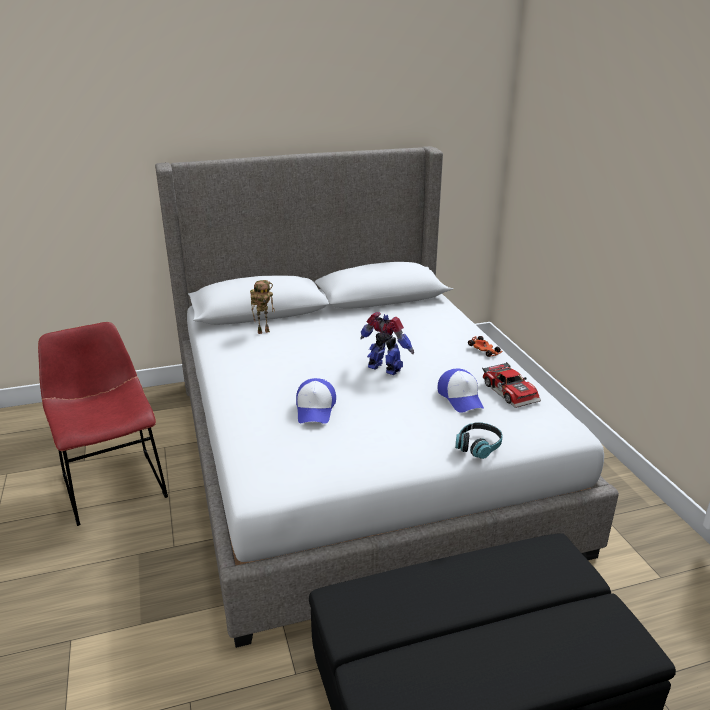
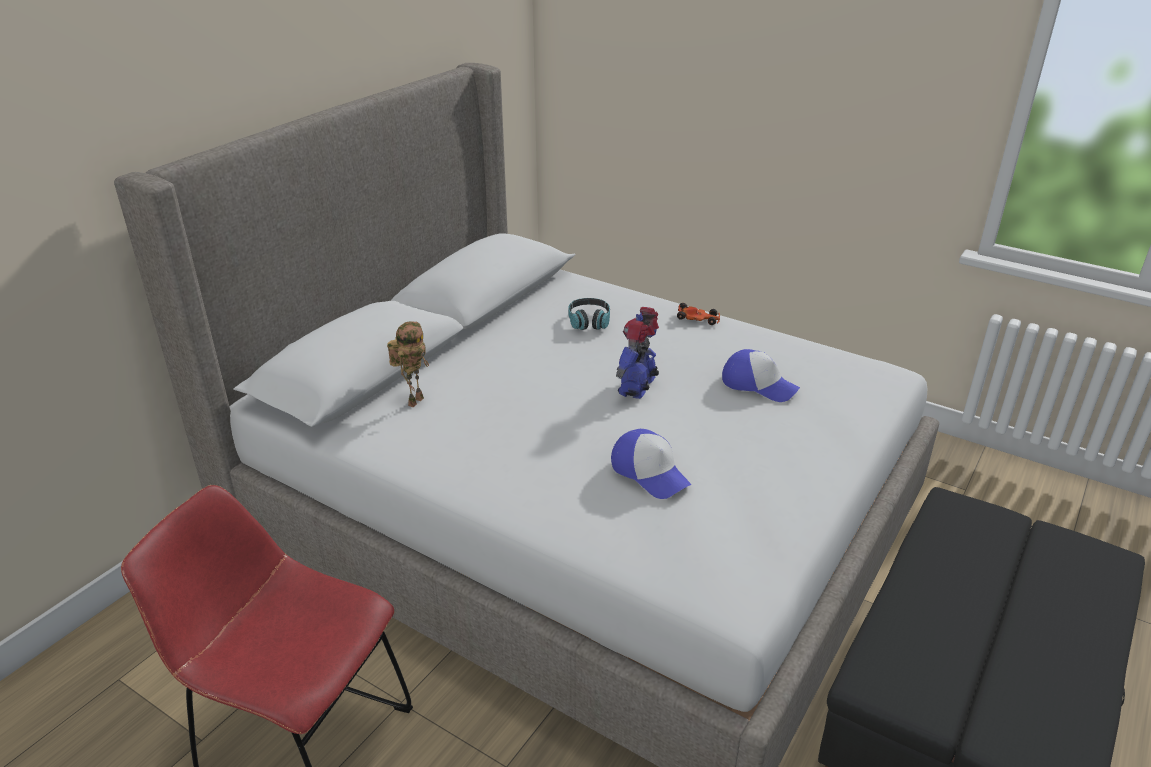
camera: 40 degrees left, 5 degrees up
(384, 369) = (638, 386): toy robot -> toy robot turned 60 degrees counterclockwise
(478, 446) = (853, 431): headphones -> headphones (589, 321)
(511, 391) = (789, 356): toy car -> none

